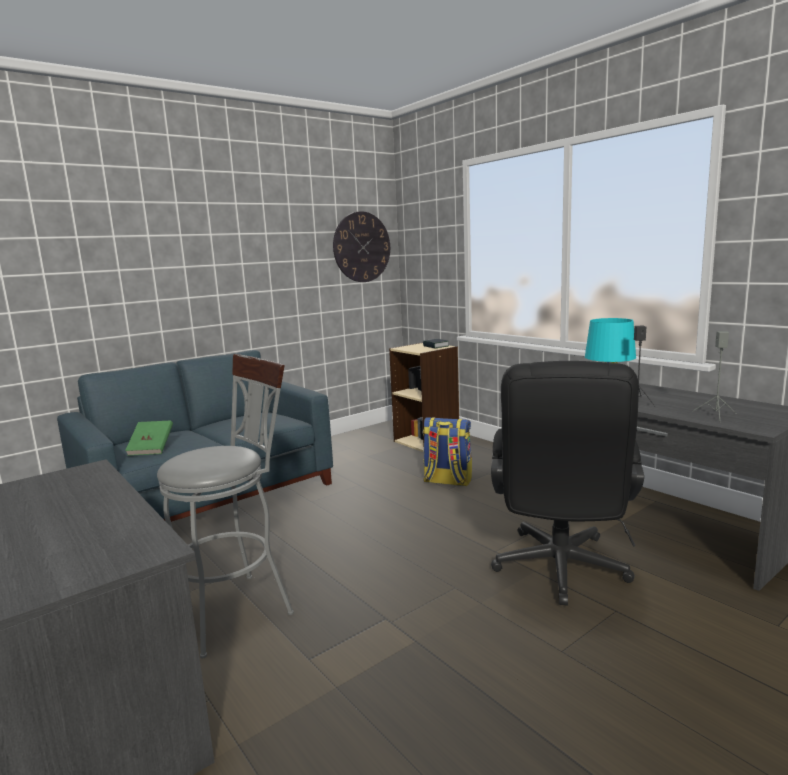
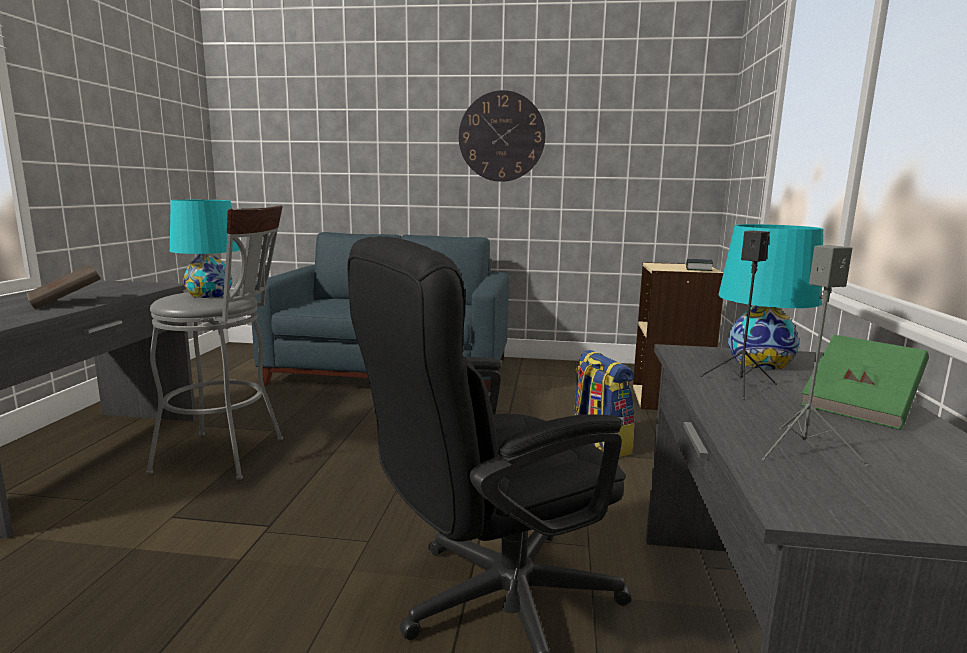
camera: 45 degrees right, 0 degrees up
(92, 510) = (66, 302): none -> brown book
(151, 448) = (321, 304): green book -> green book (860, 406)
(215, 455) = (209, 295): none -> turquoise table lamp
(362, 247) = (667, 131): wall clock -> wall clock (501, 136)

